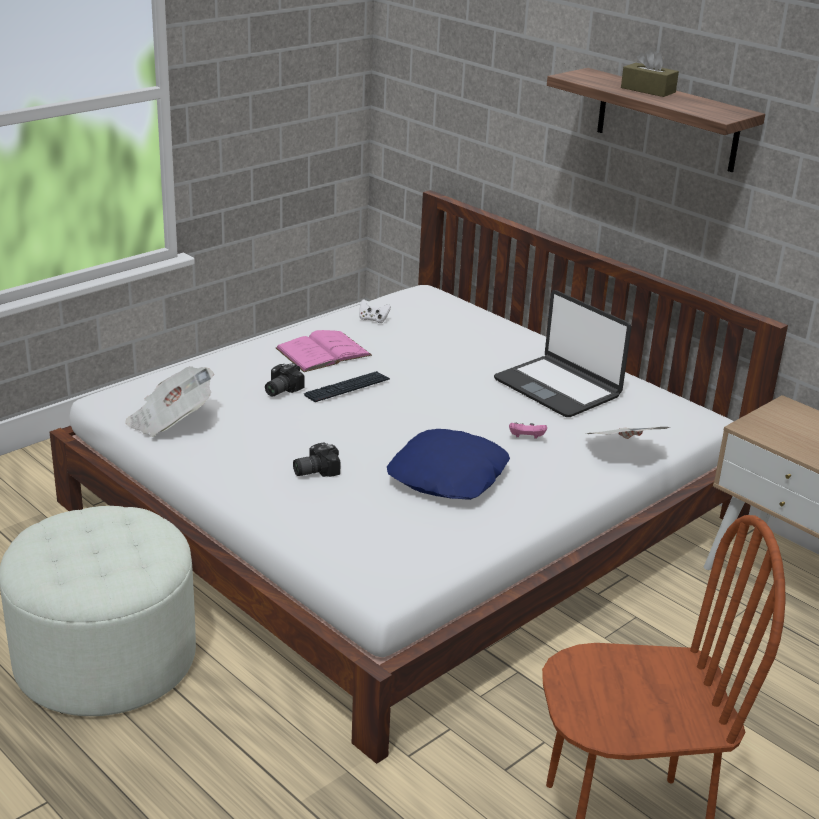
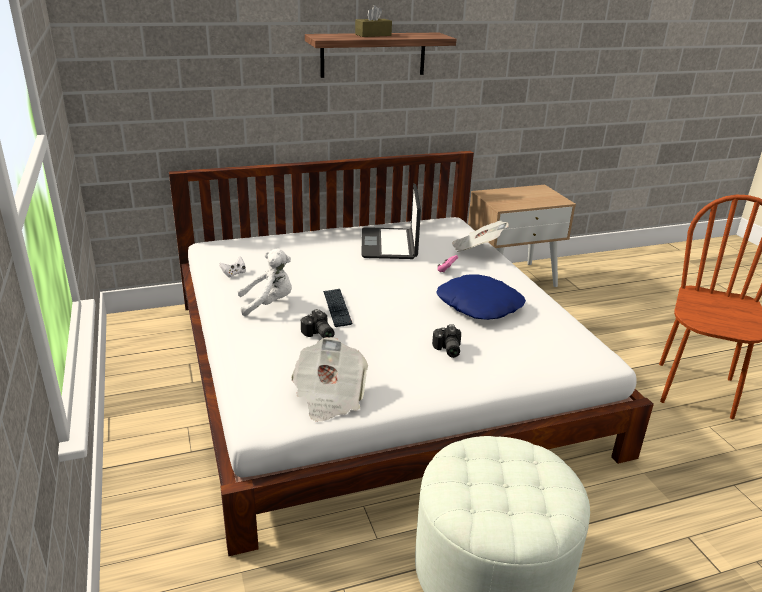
camera: 65 degrees left, 0 degrees up
(323, 352) = (268, 304): pink book -> white plush toy
(558, 388) = (389, 245): laptop -> laptop turned 105 degrees clockwise

